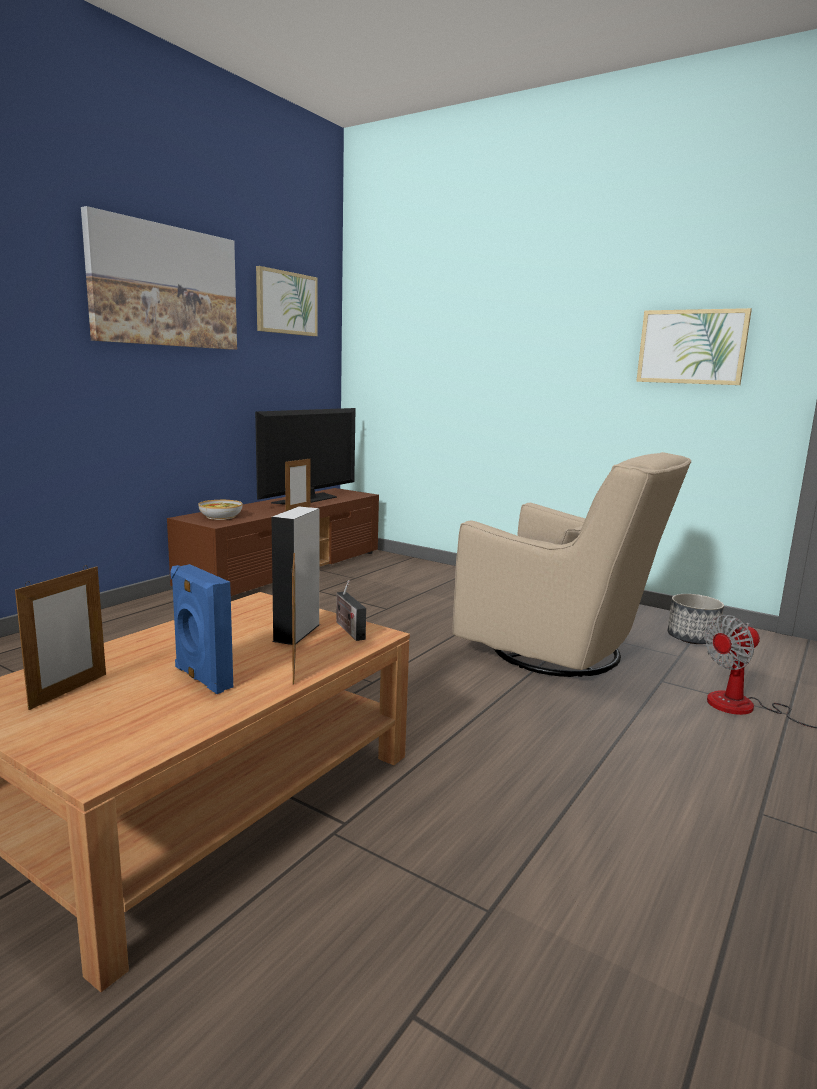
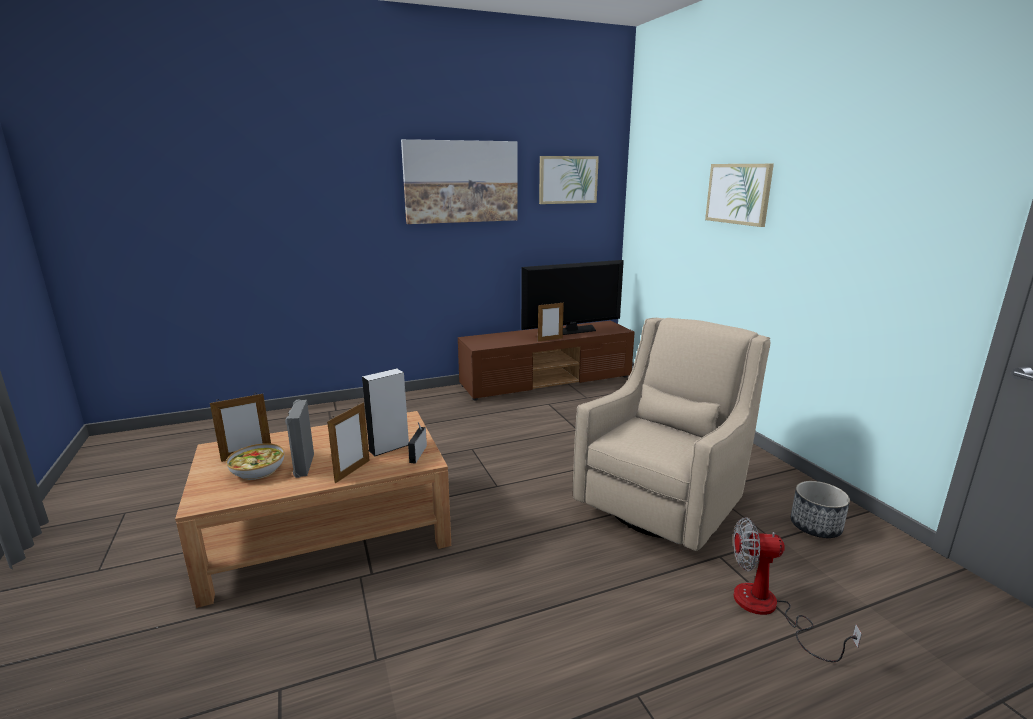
camera: 35 degrees right, 5 degrees up
(201, 679) = (303, 465): blue speaker -> grey speaker
(221, 516) = (490, 340): bowl -> bowl (258, 470)
(561, 652) = (664, 503): beige armchair -> beige armchair turned 120 degrees counterclockwise
(691, 347) = (877, 235): picture -> picture (738, 194)

